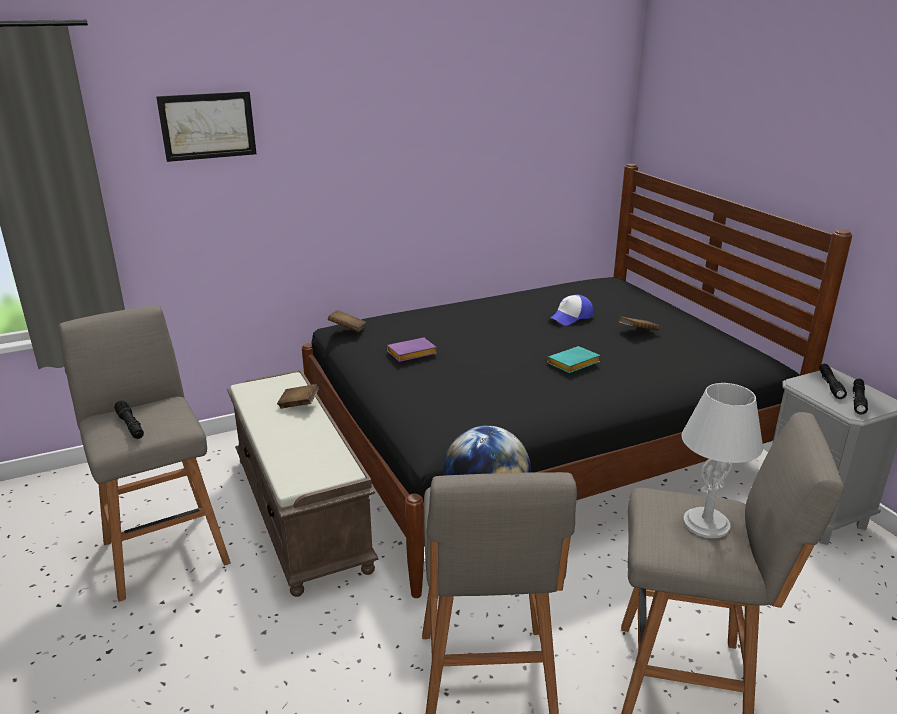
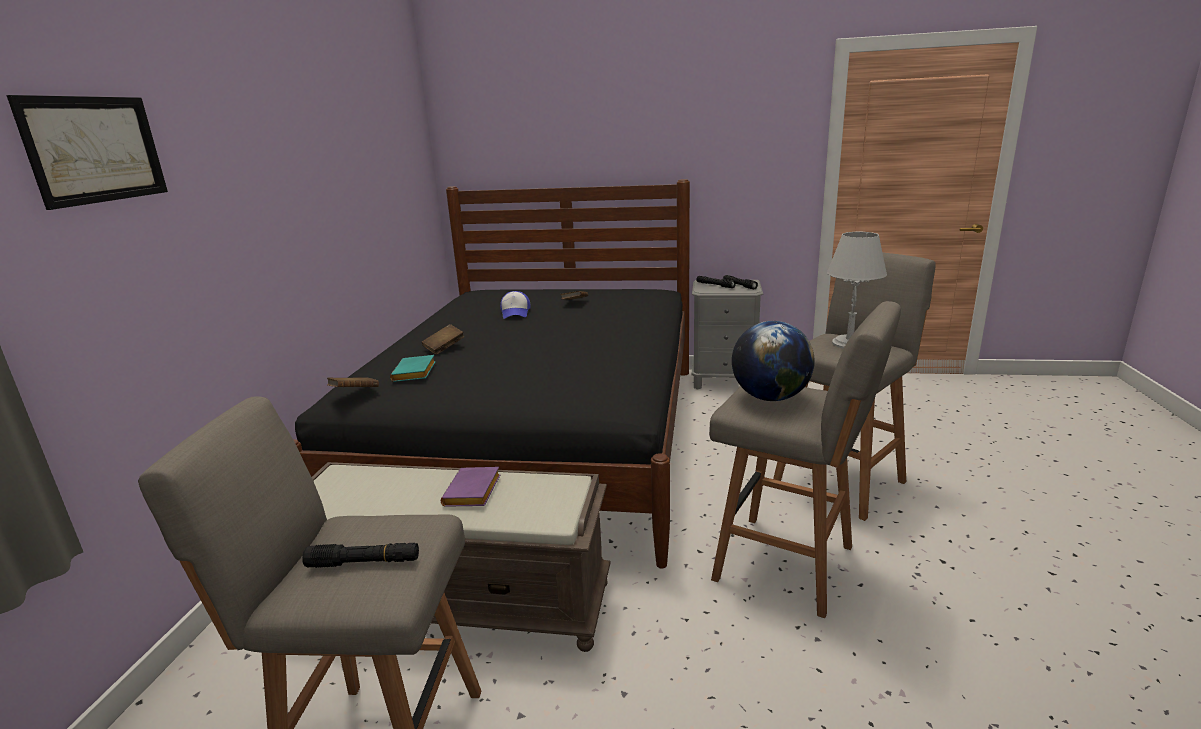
camera: 55 degrees left, 5 degrees down
(299, 405) = (403, 480): brown book -> brown book (444, 348)
(411, 354) = (466, 377): purple book -> purple book (473, 493)
(573, 364) = (589, 330): turquoise book -> turquoise book (415, 373)

